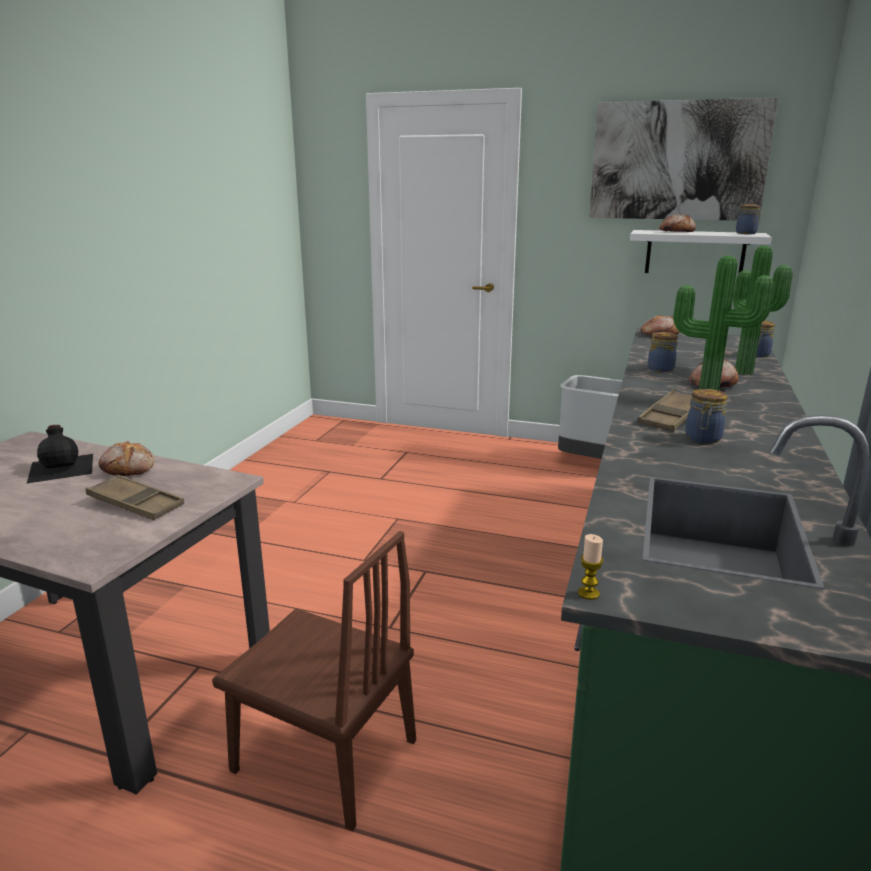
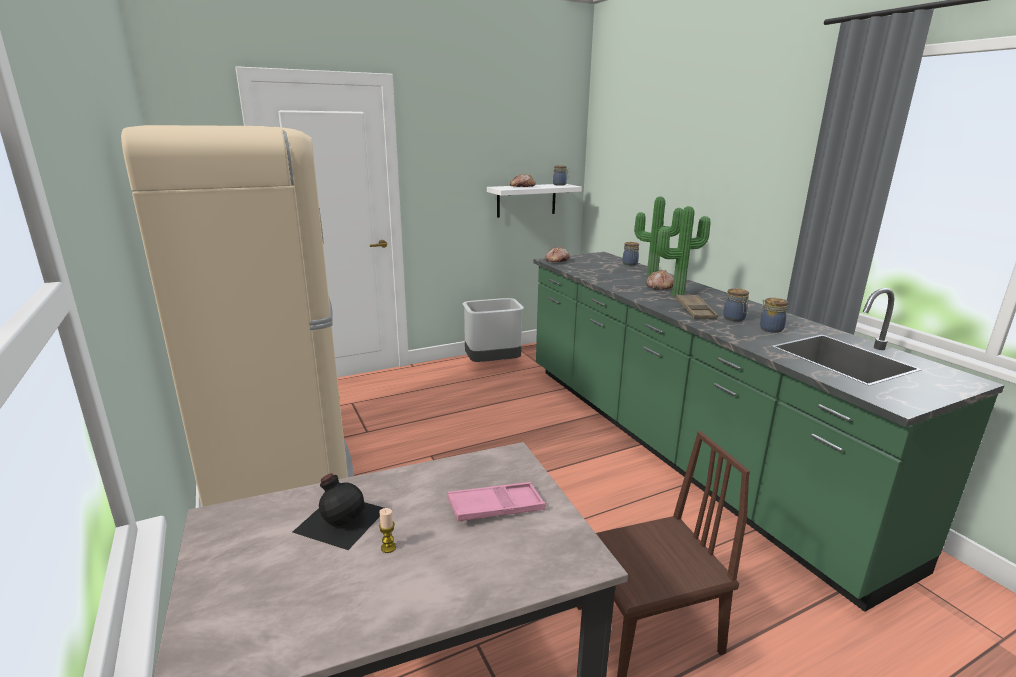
camera: 45 degrees left, 0 degrees up
(129, 468) = (408, 487): bread -> none
(136, 504) = (496, 507): brown tray -> pink tray
(280, 481) = (279, 471): none -> beige fridge
(588, 593) = (898, 408): candle -> candle (388, 547)
(660, 368) = (615, 283): jar -> jar (770, 329)
(677, 161) = (510, 136): picture -> none

